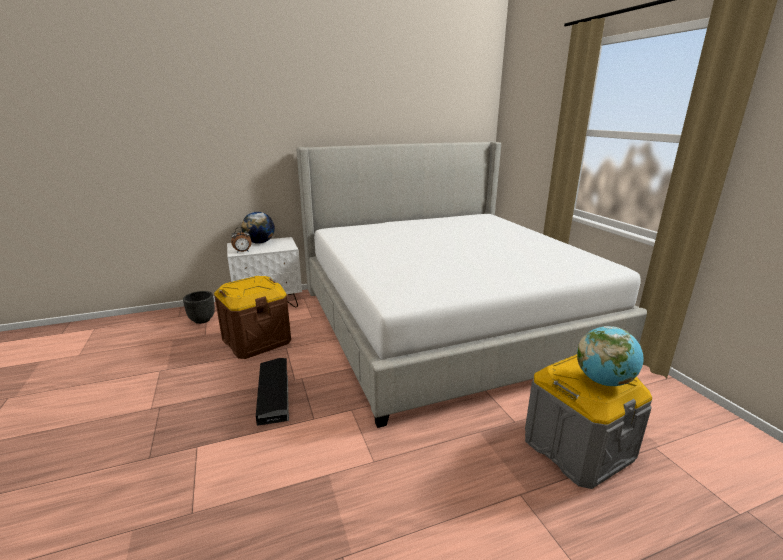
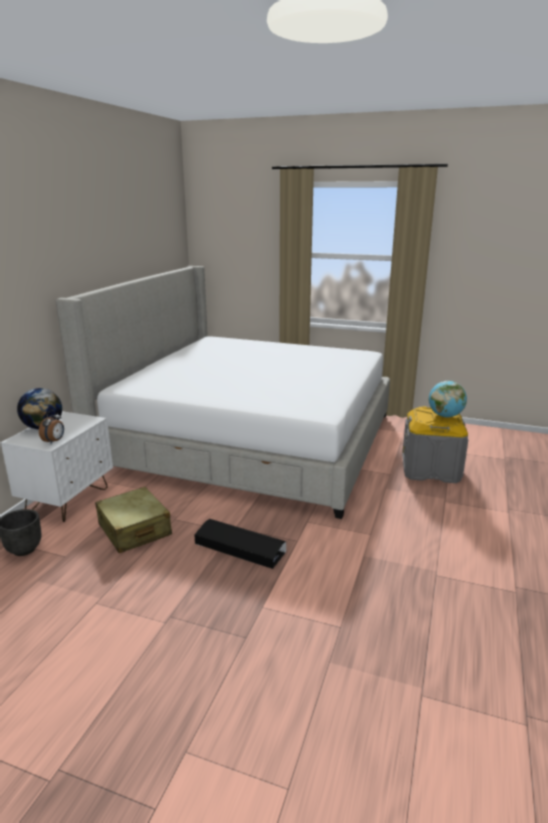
camera: 50 degrees left, 0 degrees up
(256, 341) = (134, 530): brown storage box -> beige suitcase

